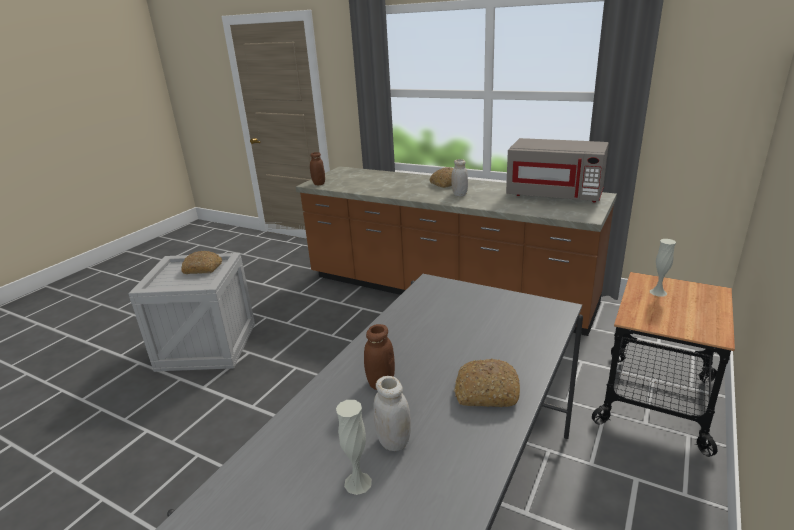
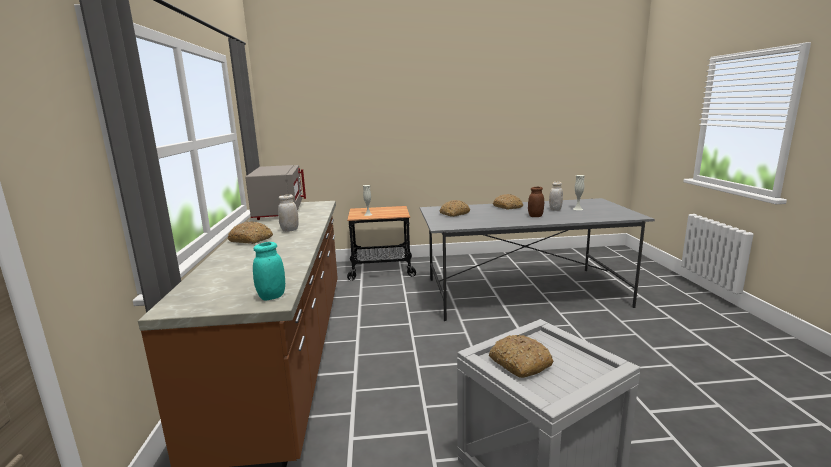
camera: 125 degrees left, 10 degrees down
(319, 184) = (272, 296): brown jar -> turquoise jar
(493, 316) = (454, 214): none -> bread

